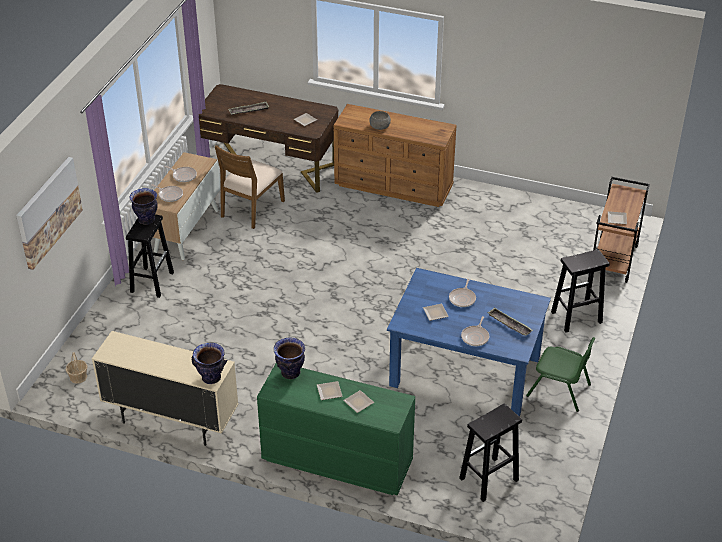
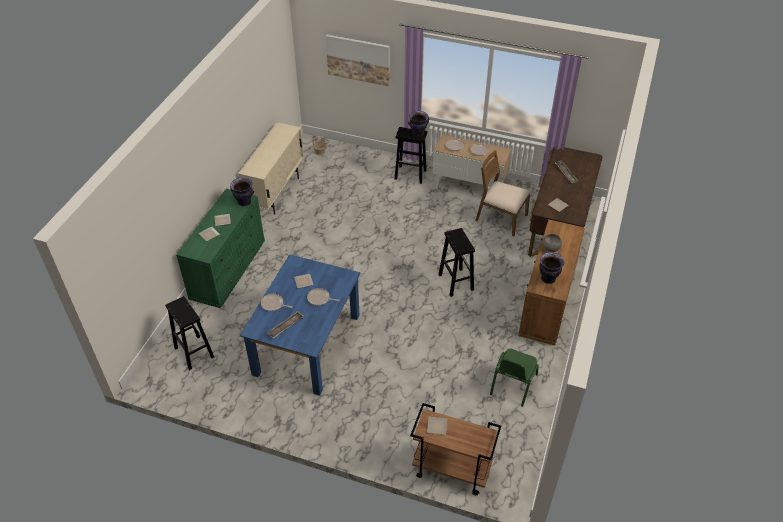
camera: 90 degrees right, 5 degrees up
(211, 378) = (250, 170): vase -> vase (548, 279)
(559, 390) = (278, 405): green chair -> green chair (513, 384)
(575, 317) = (368, 427): black stool -> black stool (455, 282)

